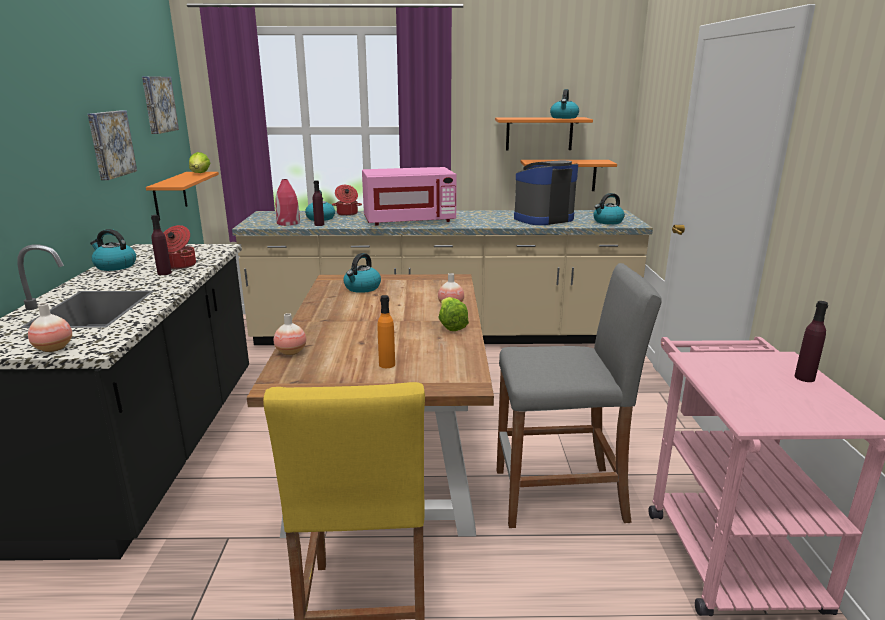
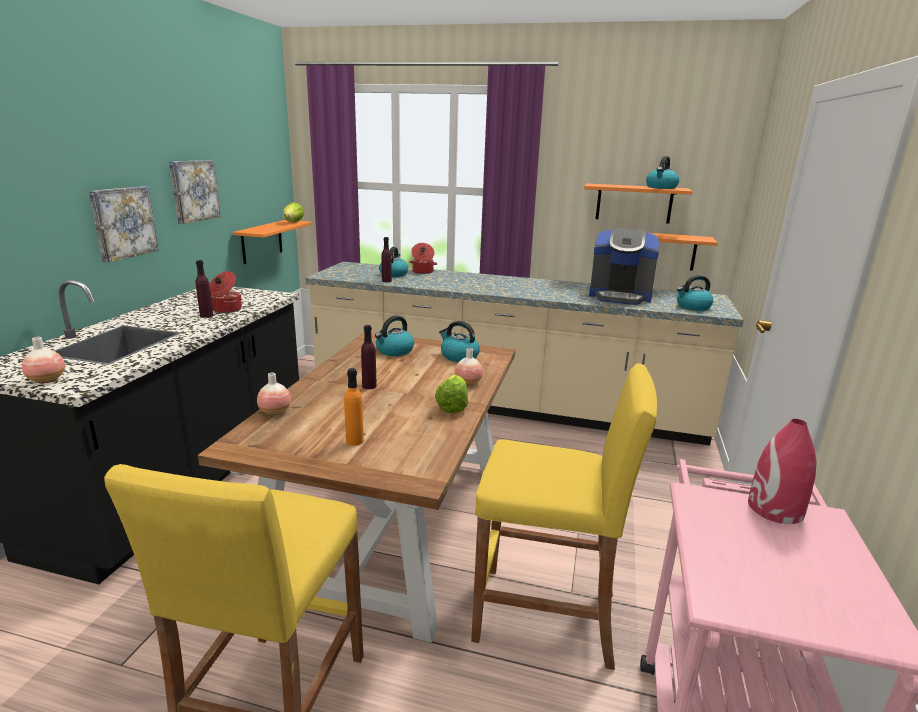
camera: 15 degrees right, 0 degrees up
(115, 266) = (173, 304): kettle -> kettle (459, 356)
(158, 104) = (257, 156): picture -> picture (122, 222)
(288, 223) = (360, 276): red vase -> red vase (775, 509)
(409, 221) = (476, 285): pink microwave -> none
(542, 219) = (620, 296): coffee machine -> coffee machine turned 150 degrees counterclockwise
(560, 496) = (546, 615): grey stool -> yellow stool
(804, 378) = (836, 552): purple bottle -> purple bottle (369, 386)

